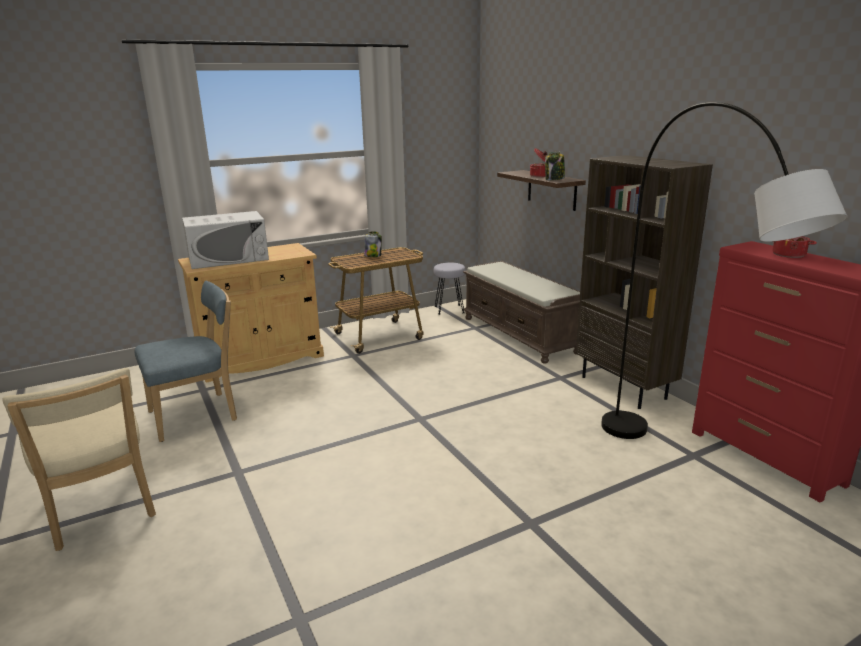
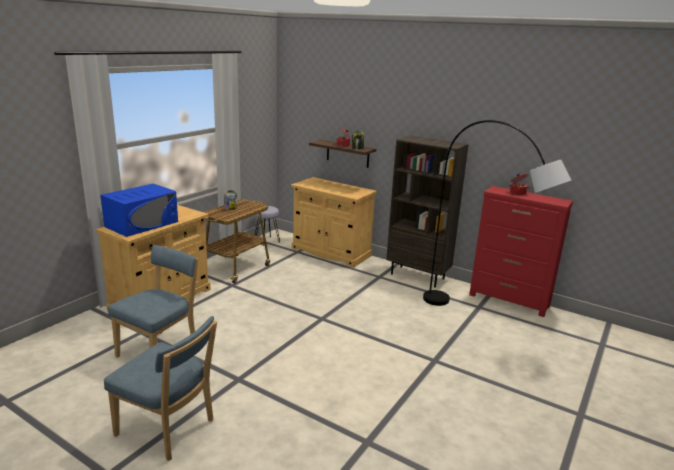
camera: 30 degrees left, 0 degrees up
(101, 512) = (169, 429): beige chair -> blue chair
(228, 258) = (142, 224): white microwave -> blue microwave
(520, 335) = (331, 252): brown bench -> beige cabinet

